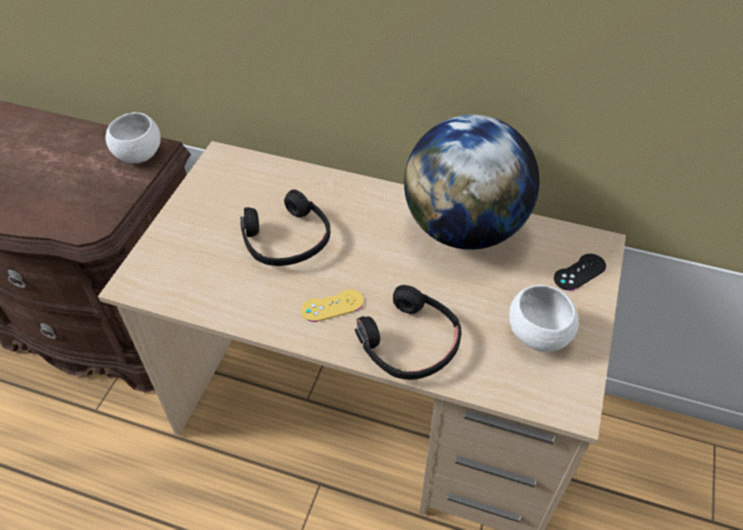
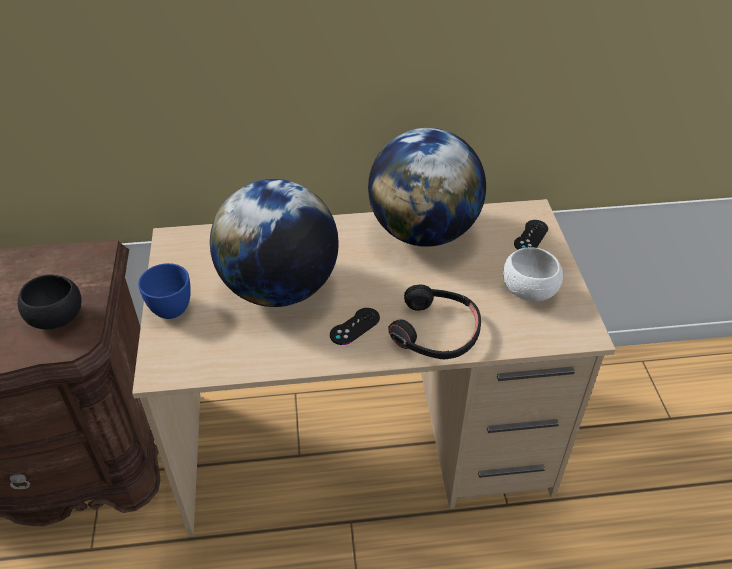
camera: 25 degrees left, 5 degrees down
(88, 201) = (57, 319): none -> black bowl
(139, 155) = (82, 262): white bowl -> none
(179, 222) = (169, 305): none -> blue cup
(286, 240) = (280, 288): black headphones -> globe
(332, 306) = (355, 326): yellow game controller -> black game controller

